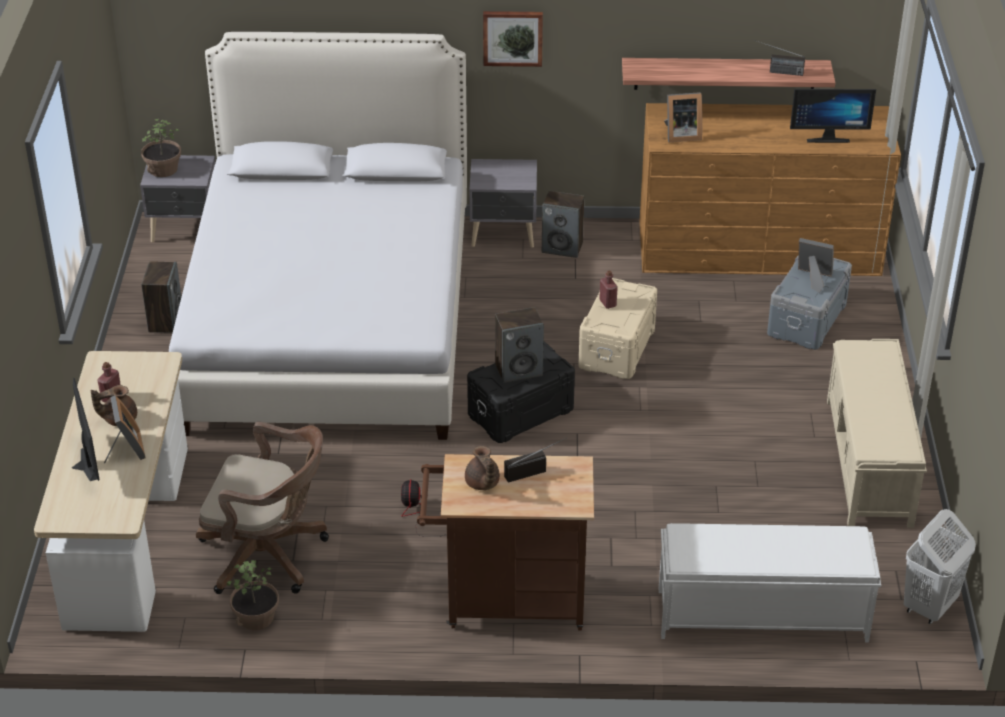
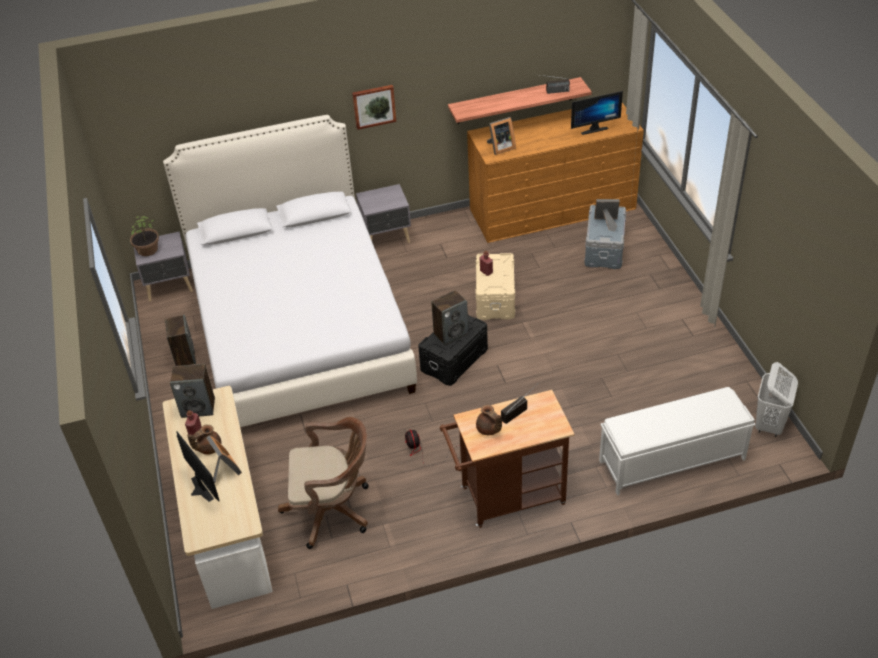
camera: 15 degrees left, 5 degrees up
(256, 618) = (344, 559): potted plant -> none
(562, 247) = (429, 238): speaker -> speaker (198, 407)
(869, 462) = (687, 337): beige bench -> none

